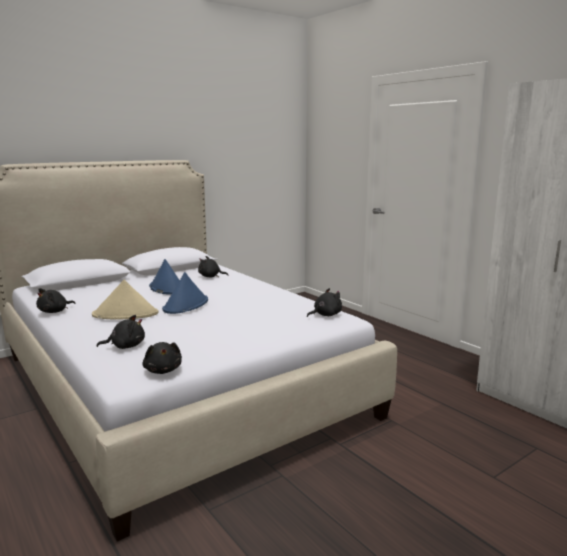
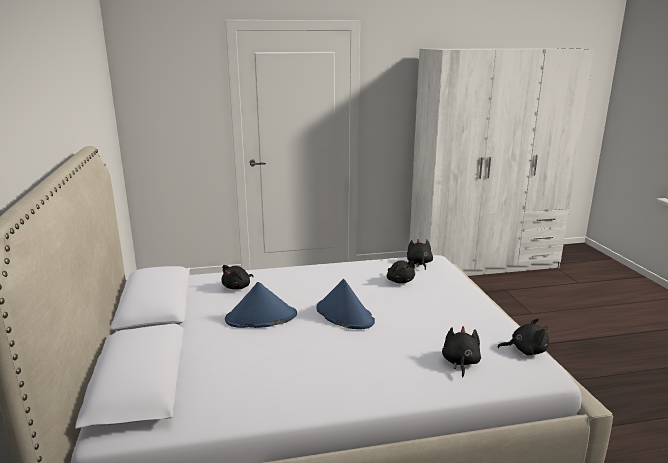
camera: 65 degrees left, 5 degrees up
(55, 311) = (289, 407): black plush toy -> black plush toy (400, 281)
(126, 314) = (350, 353): beige hat -> none

